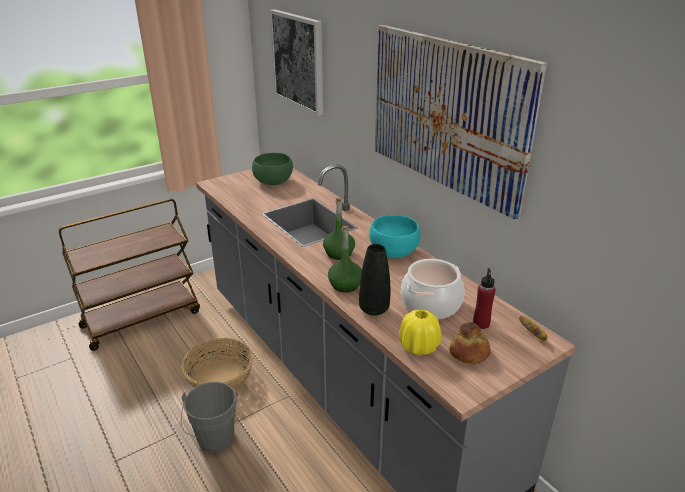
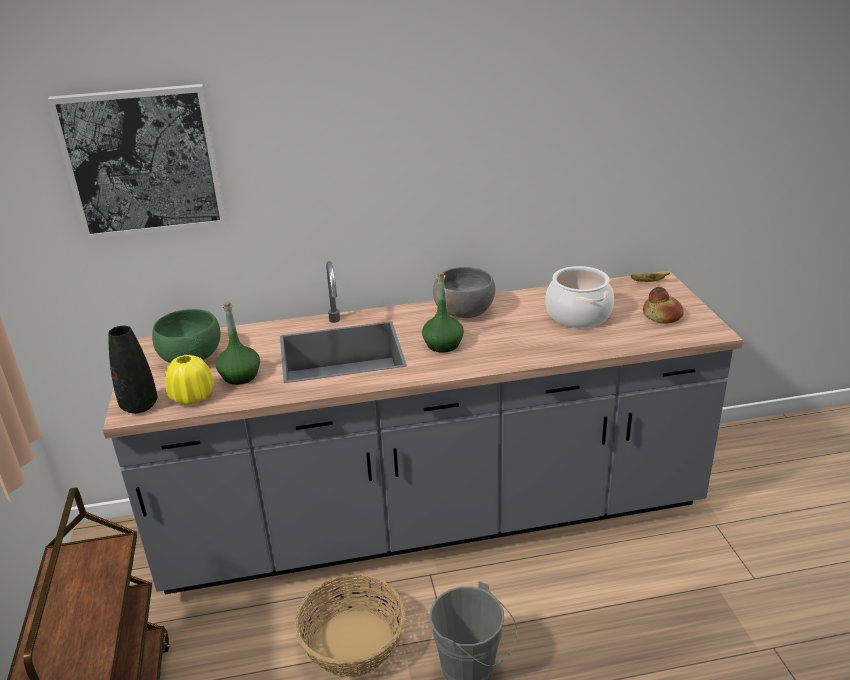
camera: 65 degrees left, 0 degrees up
(345, 285) = (514, 354): green bottle -> green bottle (240, 376)
(374, 309) = (571, 346): black vase -> black vase (139, 406)
(393, 251) = (464, 311): turquoise bowl -> grey bowl
(418, 346) = (643, 337): yellow vase -> yellow vase (192, 397)
(447, 114) = (479, 129): picture -> none
(481, 323) = (621, 299): red bottle -> none

